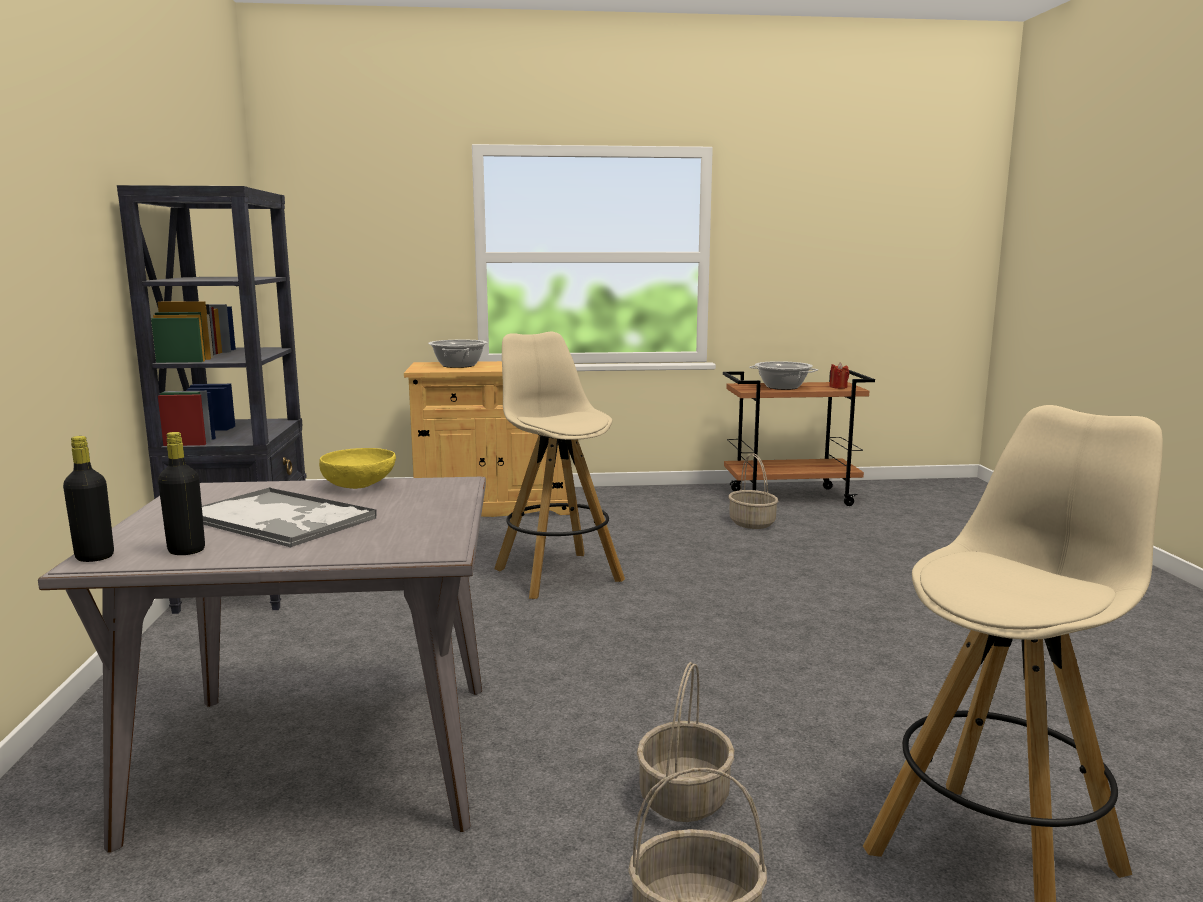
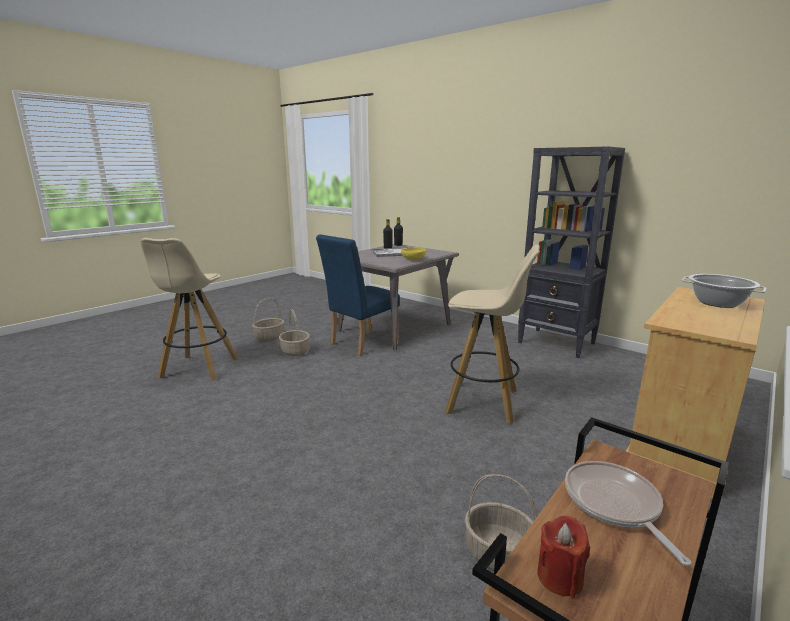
camera: 135 degrees right, 5 degrees up
(500, 745) = (360, 343): none -> blue chair
(782, 387) = (614, 504): cooking pot -> frying pan

